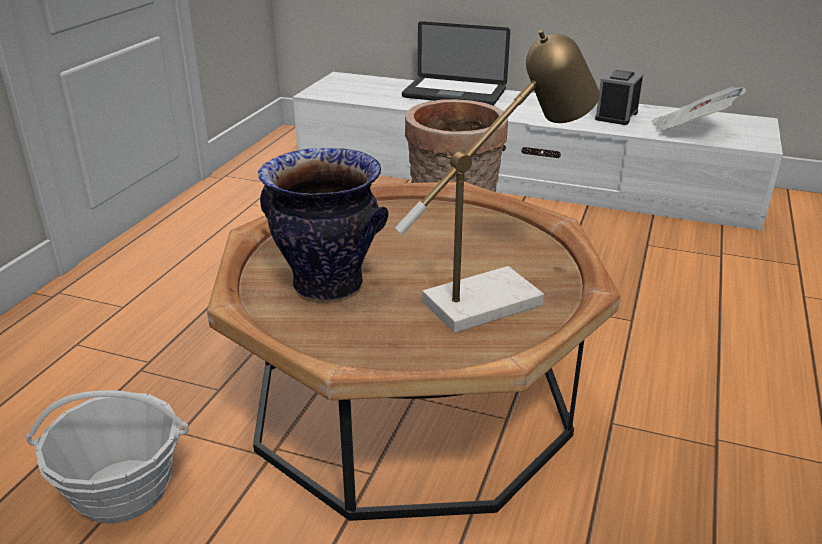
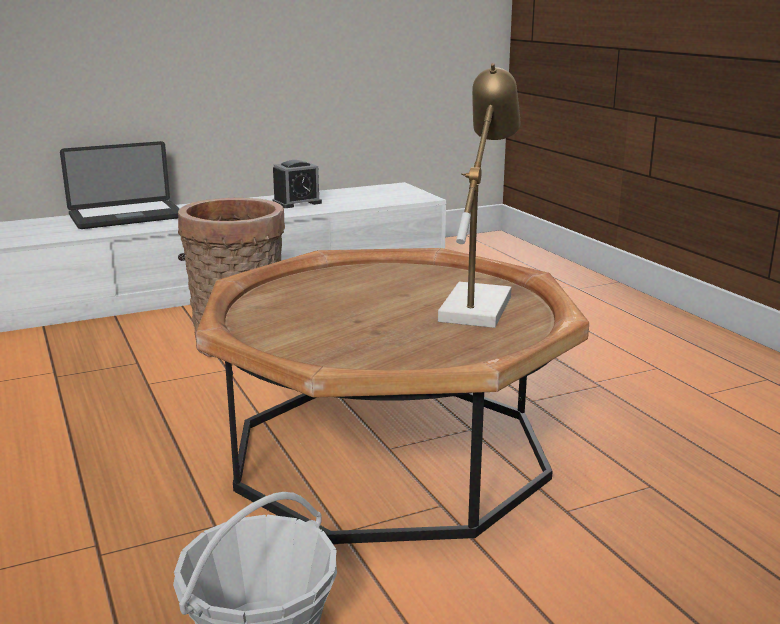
camera: 45 degrees left, 10 degrees down
(328, 284) = (351, 337): vase -> none
(616, 116) = (297, 203): alarm clock -> alarm clock turned 105 degrees counterclockwise
(690, 130) = (366, 199): newspaper -> none

